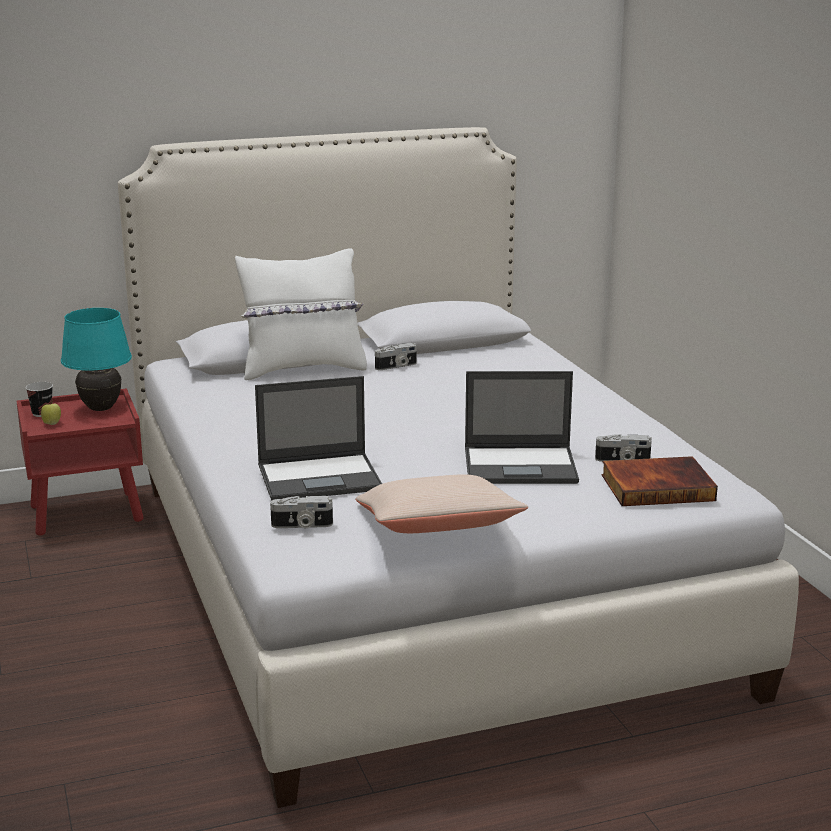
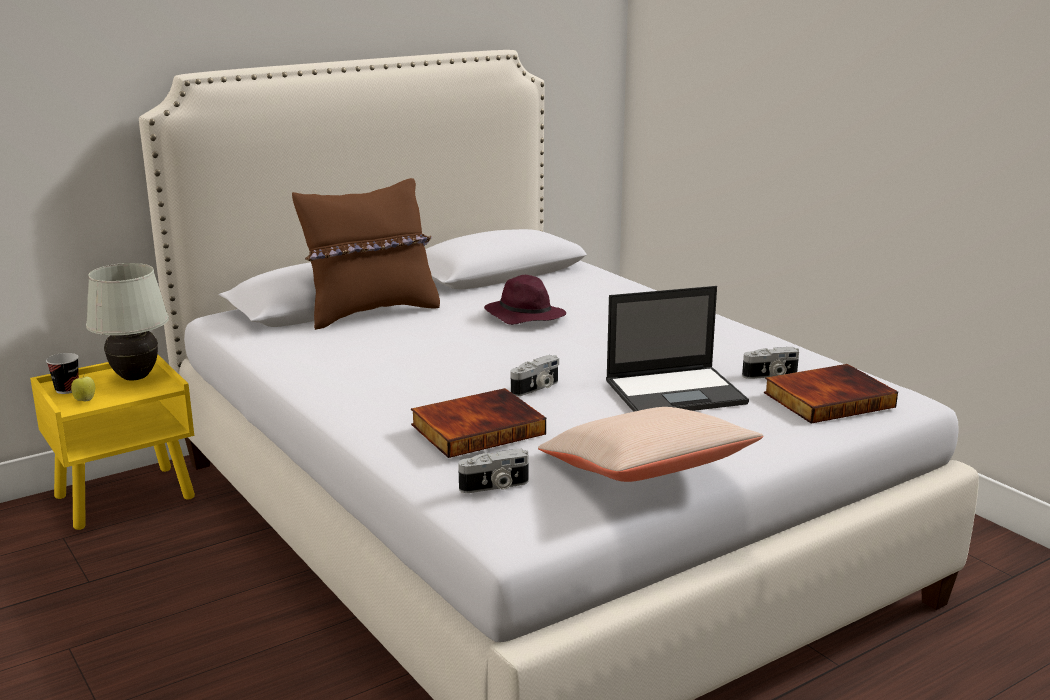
camera: 15 degrees left, 0 degrees up
(88, 513) = (126, 497): red nightstand -> yellow nightstand
(101, 408) = (135, 377): turquoise table lamp -> white table lamp
(303, 369) = (371, 312): white pillow -> brown pillow
(321, 477) = (477, 428): laptop -> book
(397, 366) = (469, 301): camera -> camera (536, 388)
(436, 384) = (524, 316): none -> purple hat

